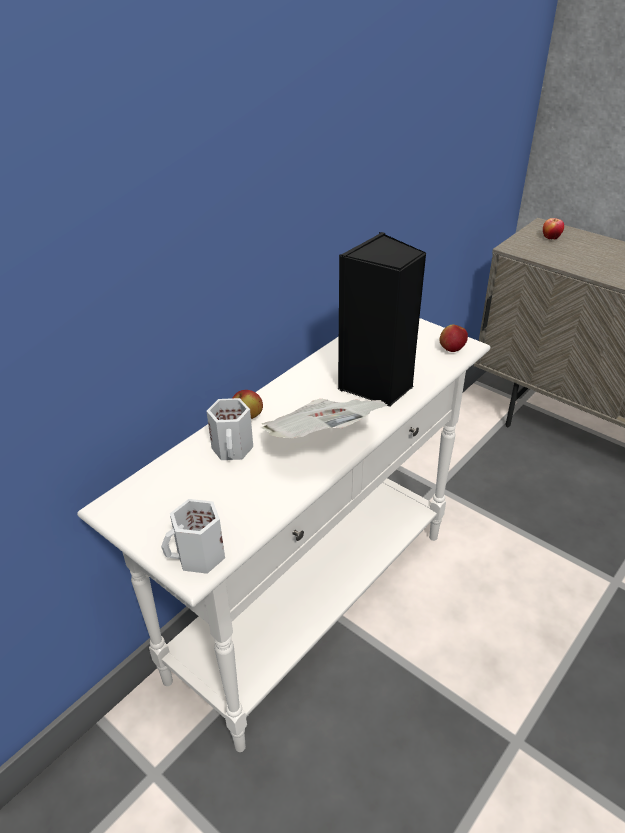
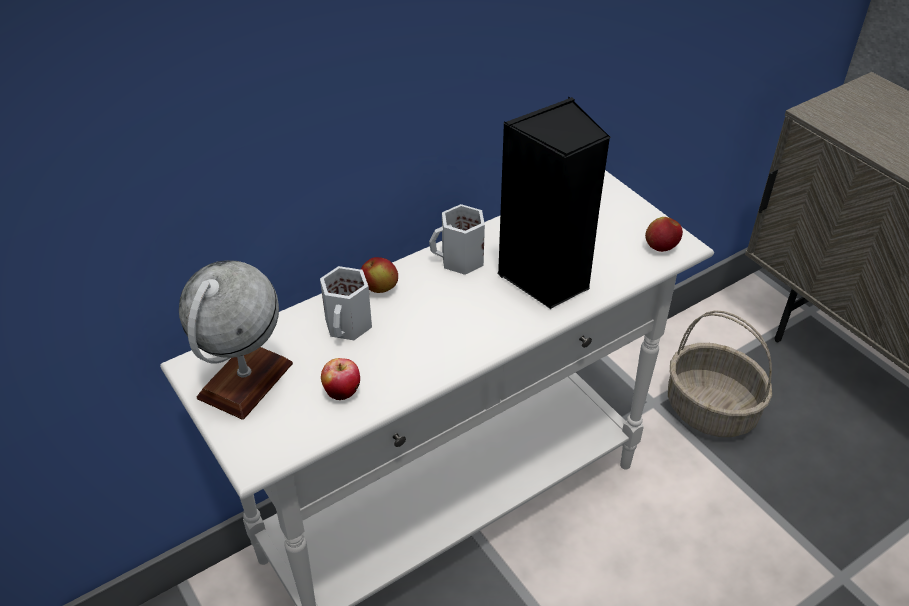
camera: 15 degrees right, 5 degrees up
(161, 509) = (245, 381): none -> globe
(199, 557) = (265, 445): white mug -> white mug (460, 260)
(322, 441) = (452, 336): newspaper -> none
(480, 483) = (712, 410): none -> basket
(551, 238) = (874, 107): apple -> apple (342, 392)

